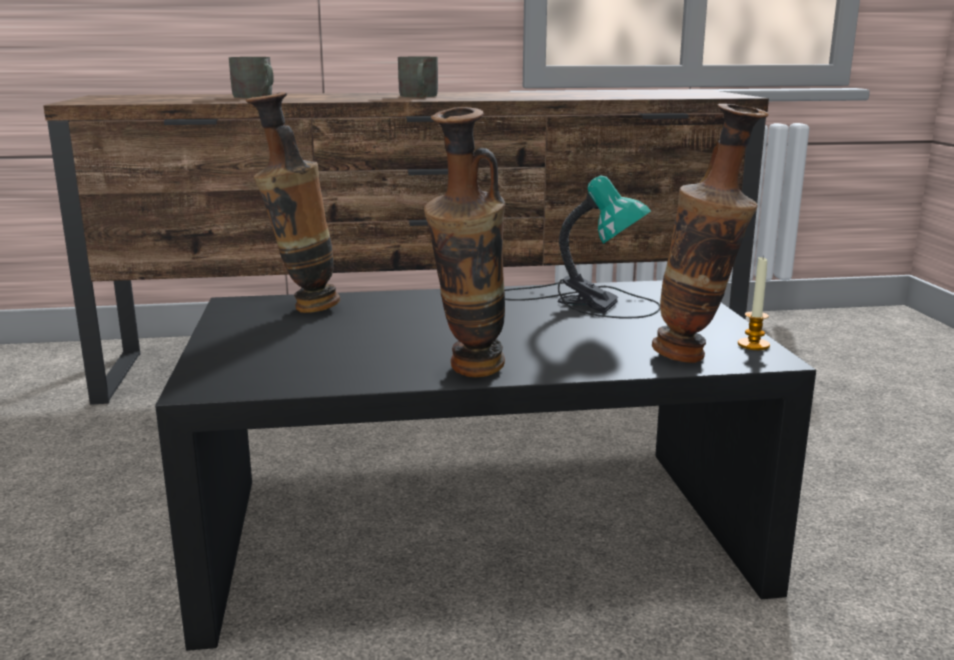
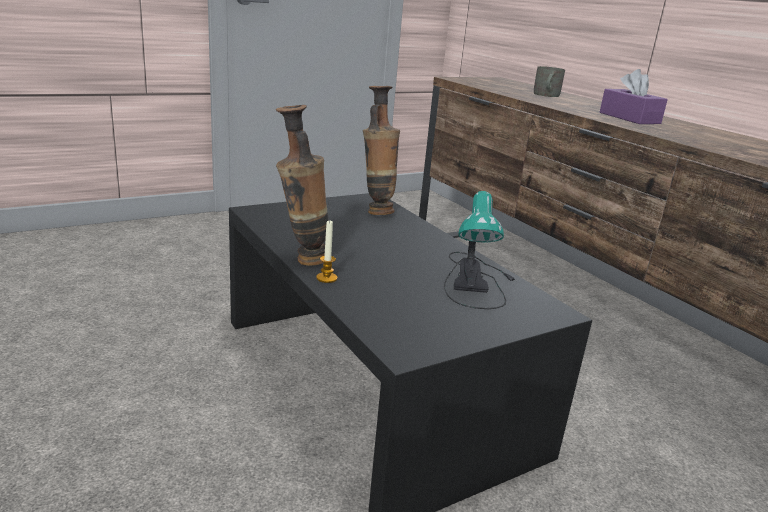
camera: 65 degrees right, 5 degrees up
(418, 96) = (629, 118): grey mug -> purple tissue box
(696, 359) = (378, 325): vase -> none
(753, 345) = (430, 347): candle -> candle (326, 278)

